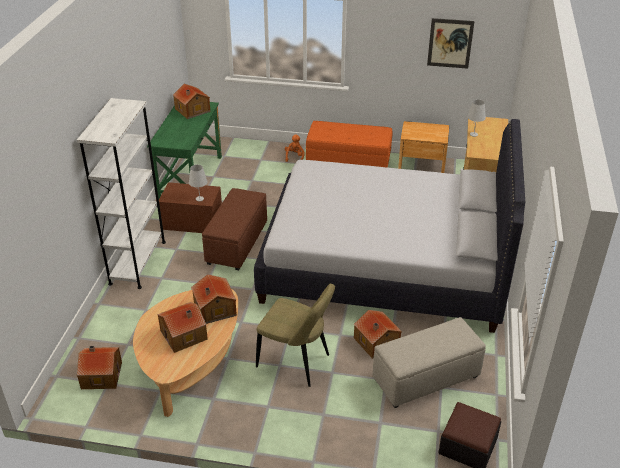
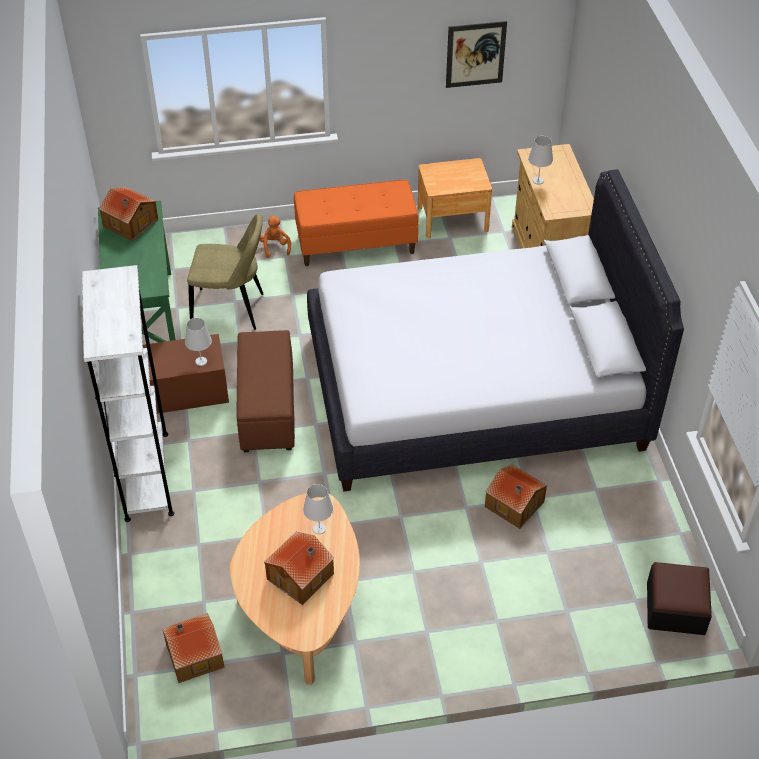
camera: 20 degrees left, 10 degrees up
(214, 309) = (319, 528): toy house -> white table lamp
(296, 362) = (431, 561): beige chair -> beige chair (231, 310)
(425, 378) = (592, 536): beige ottoman -> none

